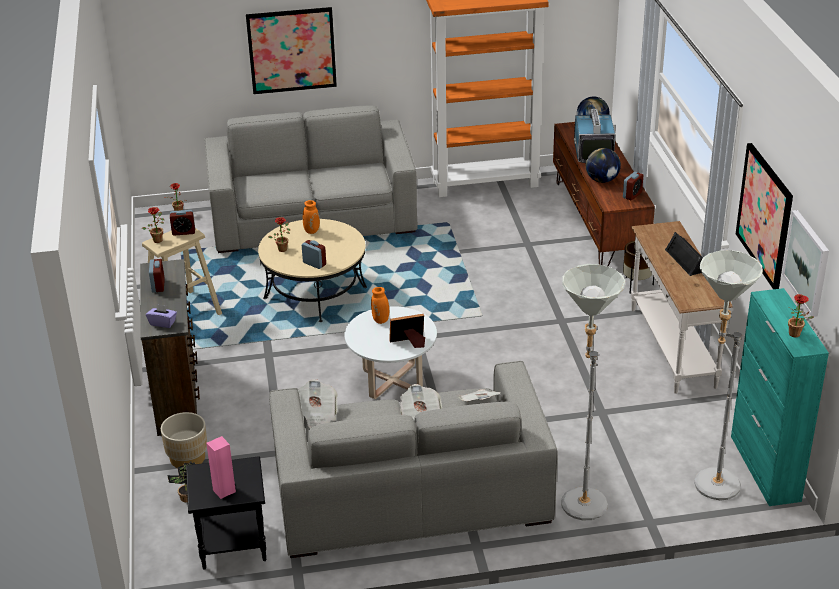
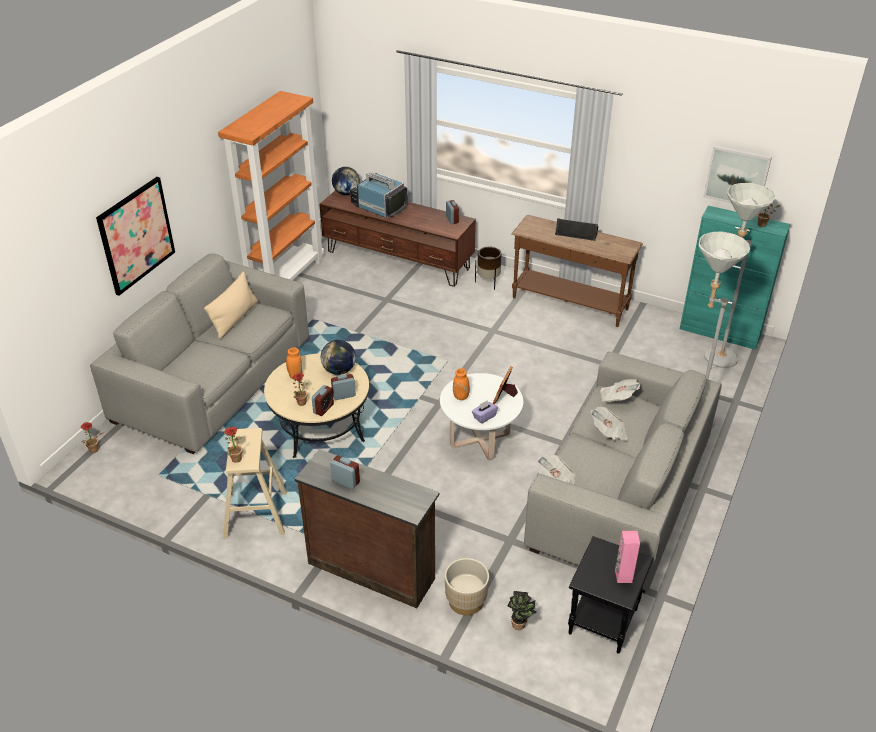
camera: 55 degrees left, 5 degrees up
(163, 323) = (409, 502): purple tissue box -> purple tissue box (484, 417)
(183, 232) = (243, 438): alarm clock -> alarm clock (323, 408)
(348, 171) = (235, 319): none -> beige pillow
(602, 180) = (418, 221): globe -> globe (339, 370)
(671, 347) = (569, 304): white console table -> brown console table
(765, 215) = (657, 166): picture -> none

